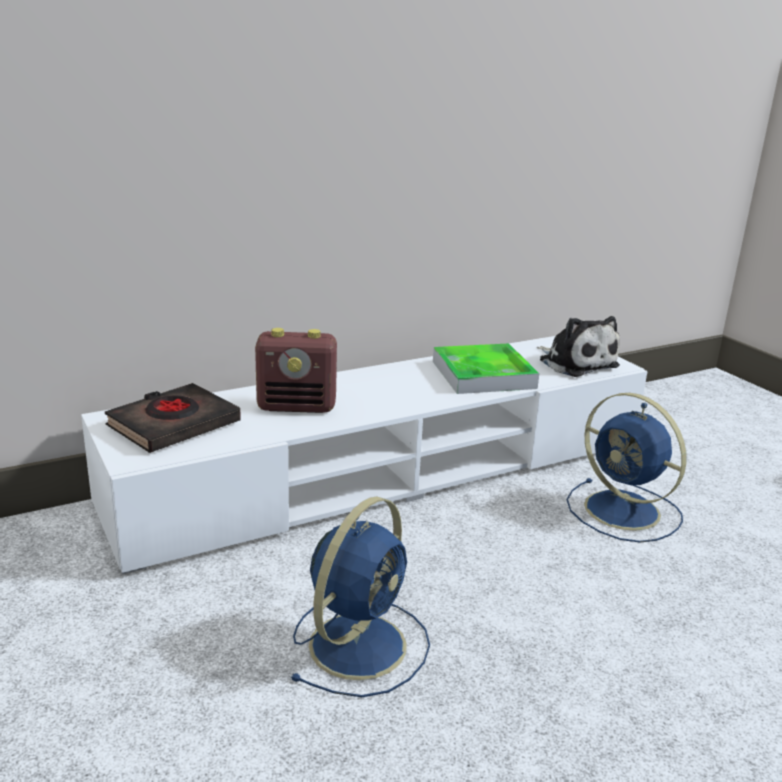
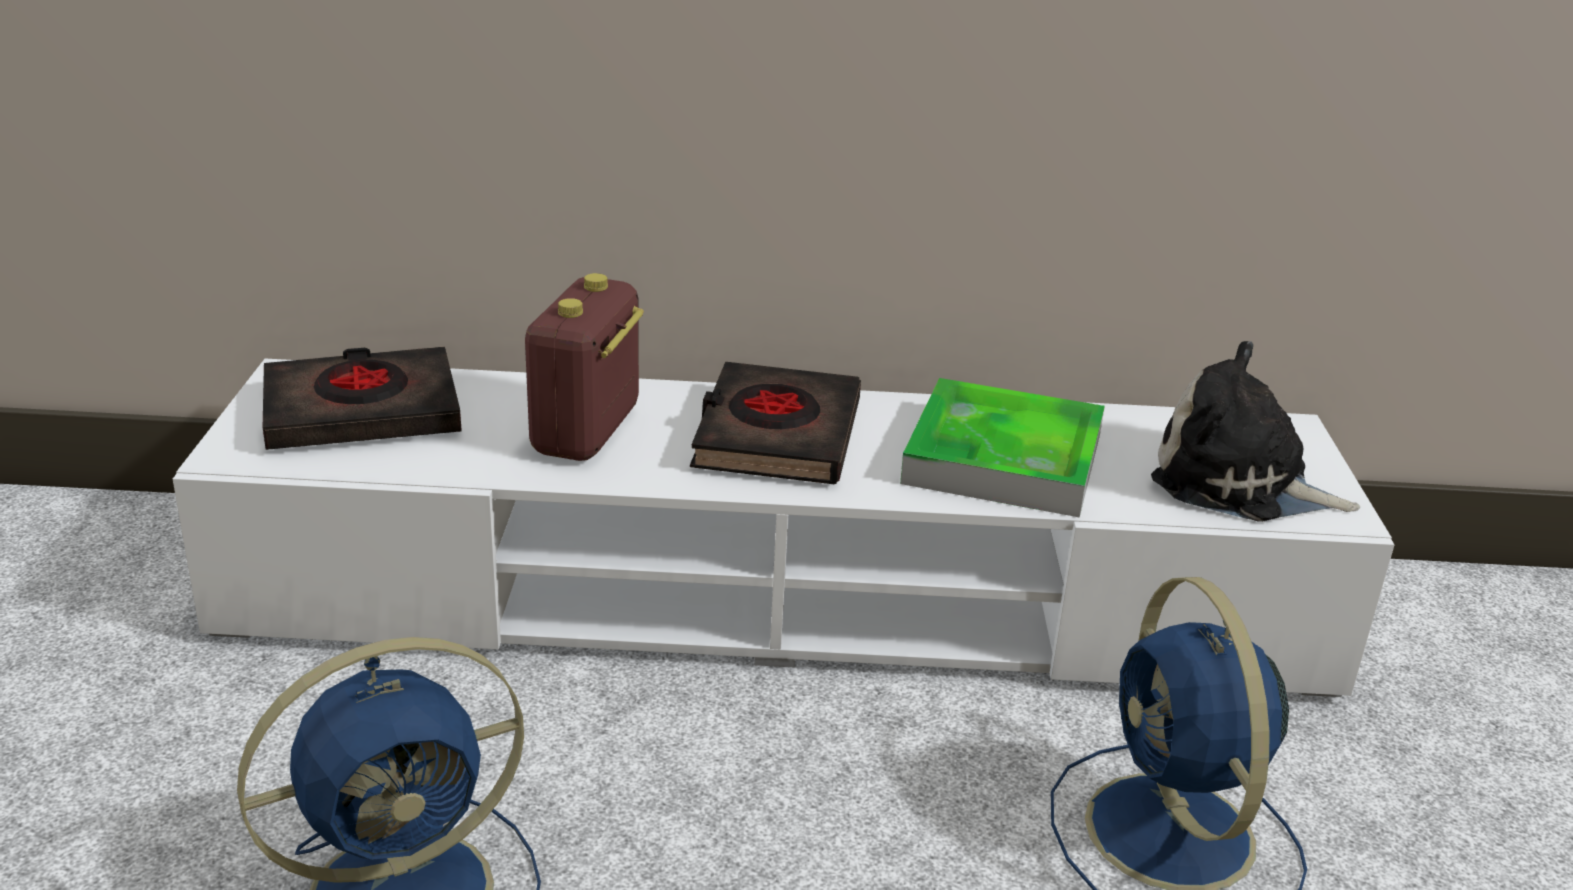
camera: 30 degrees right, 5 degrees up
(297, 407) = (586, 432): radio -> radio turned 75 degrees clockwise
(383, 388) = (776, 436): none -> black book
(575, 363) = (1239, 483): plush toy -> plush toy turned 120 degrees clockwise

